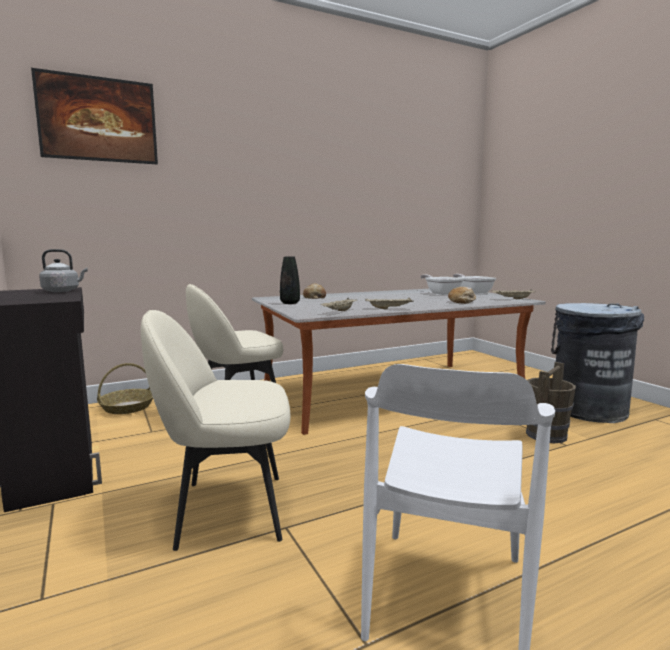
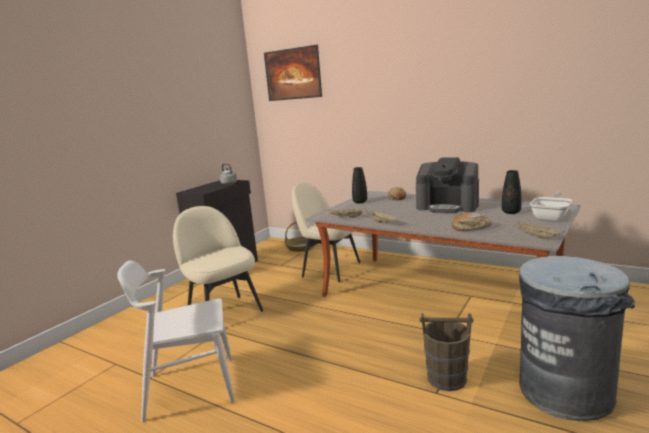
camera: 60 degrees right, 5 degrees up
(385, 296) = (448, 206): none -> coffee machine
(441, 293) = (511, 212): frying pan -> black vase

